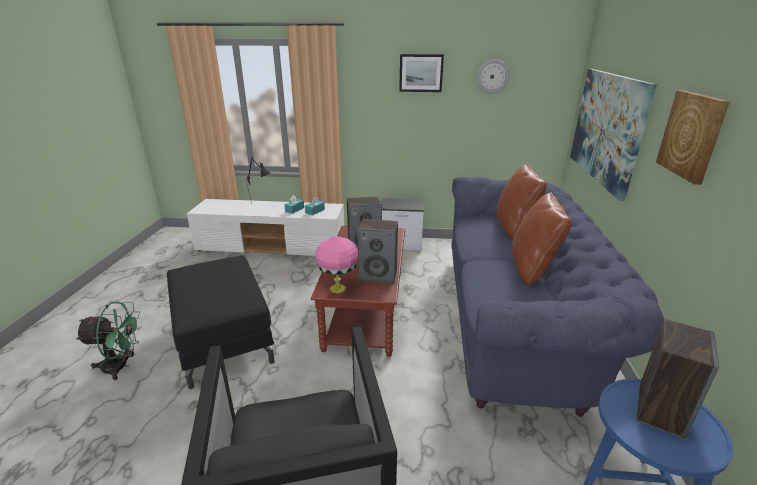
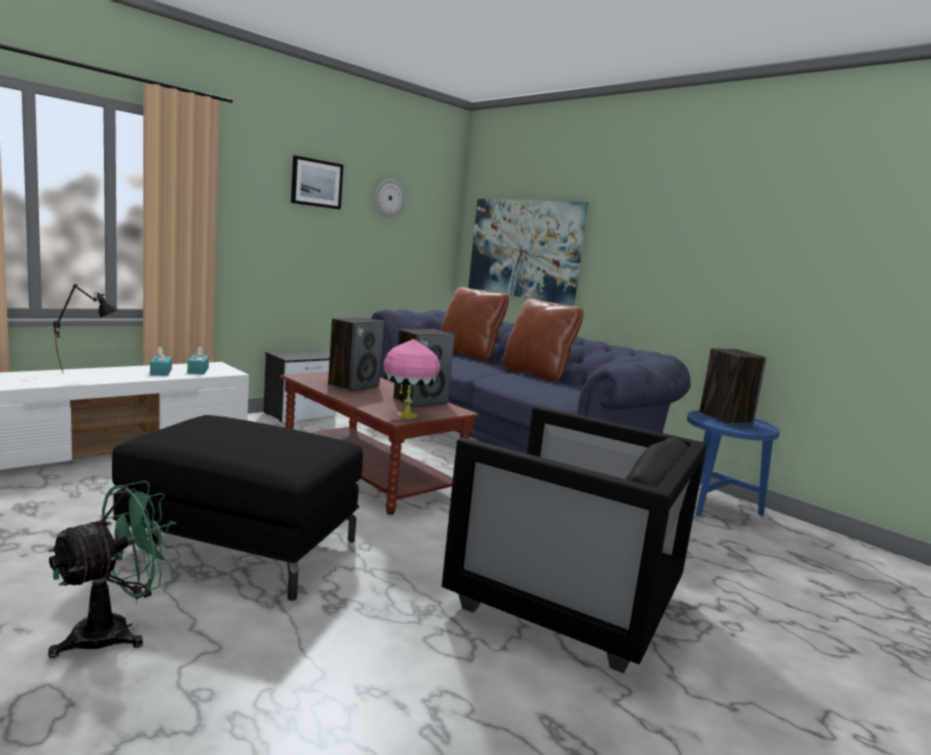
camera: 50 degrees left, 15 degrees down
(692, 135) = (644, 234): picture -> none

